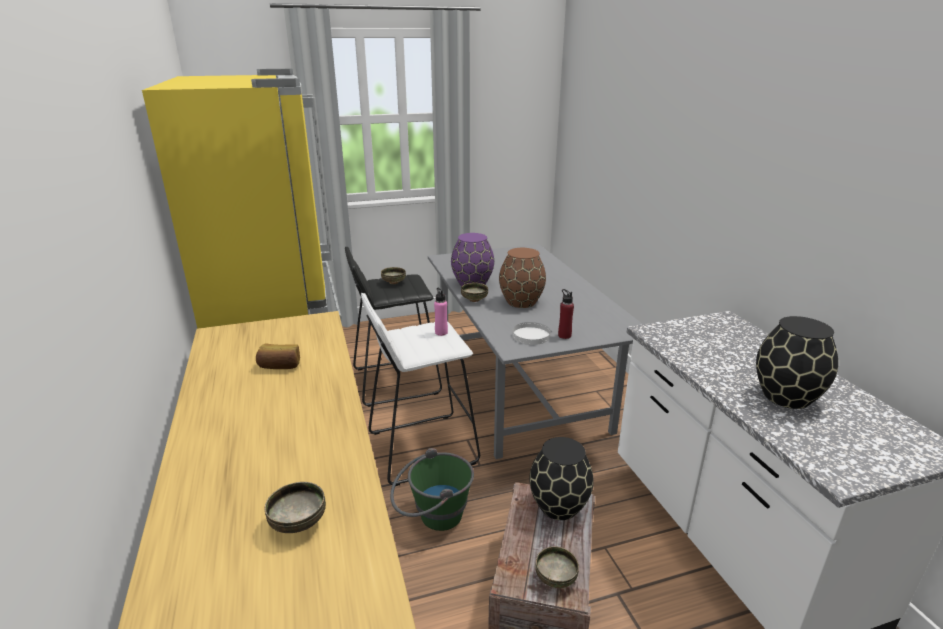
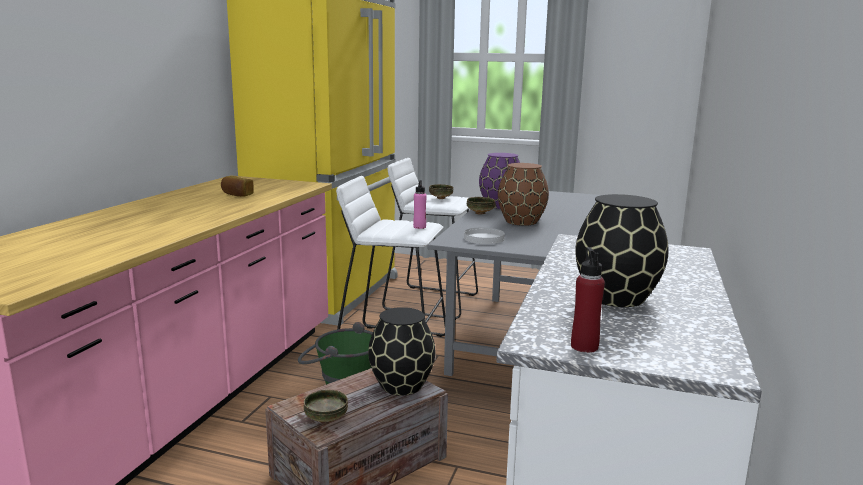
camera: 35 degrees right, 10 degrees down
(298, 523) = (103, 241): bowl -> none
(395, 381) = (430, 302): black stool -> white stool
(564, 335) = (516, 244): red bottle -> red bottle (584, 346)

